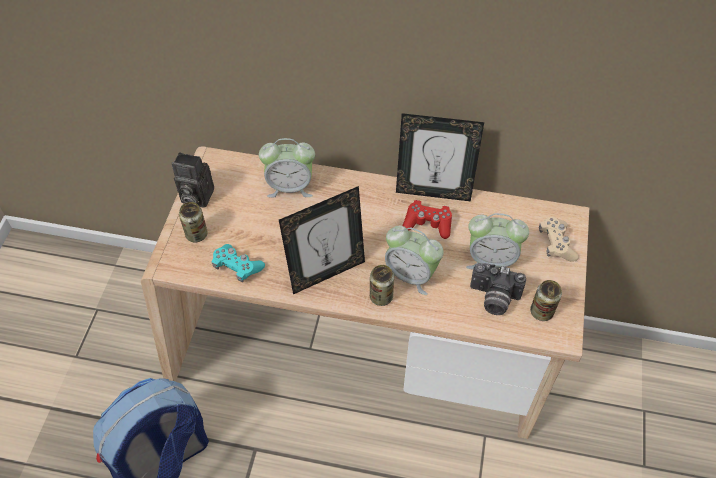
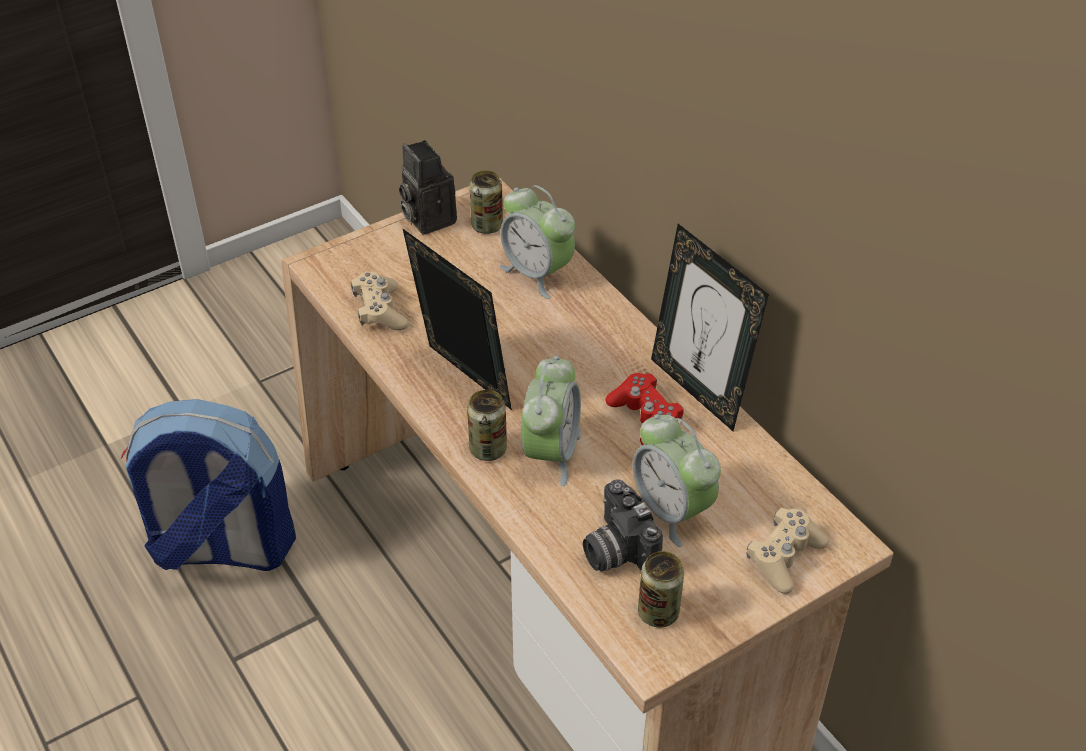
camera: 45 degrees right, 10 degrees down
(196, 234) = (381, 253): can -> can (487, 226)
(237, 267) = (380, 311): turquoise game controller -> beige game controller
(326, 273) = (461, 382): picture frame -> picture frame turned 150 degrees counterclockwise
(410, 275) = (551, 453): alarm clock -> alarm clock turned 150 degrees counterclockwise

